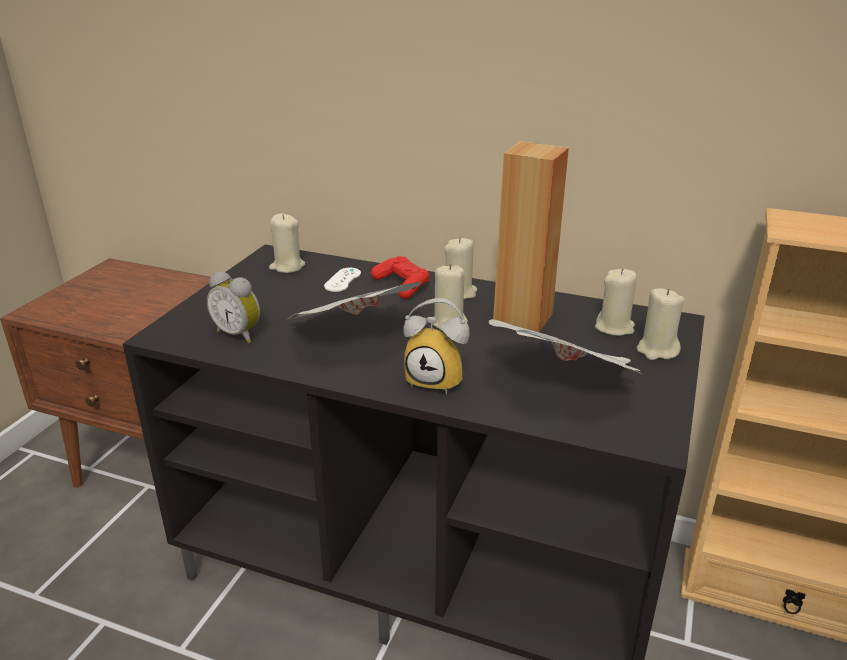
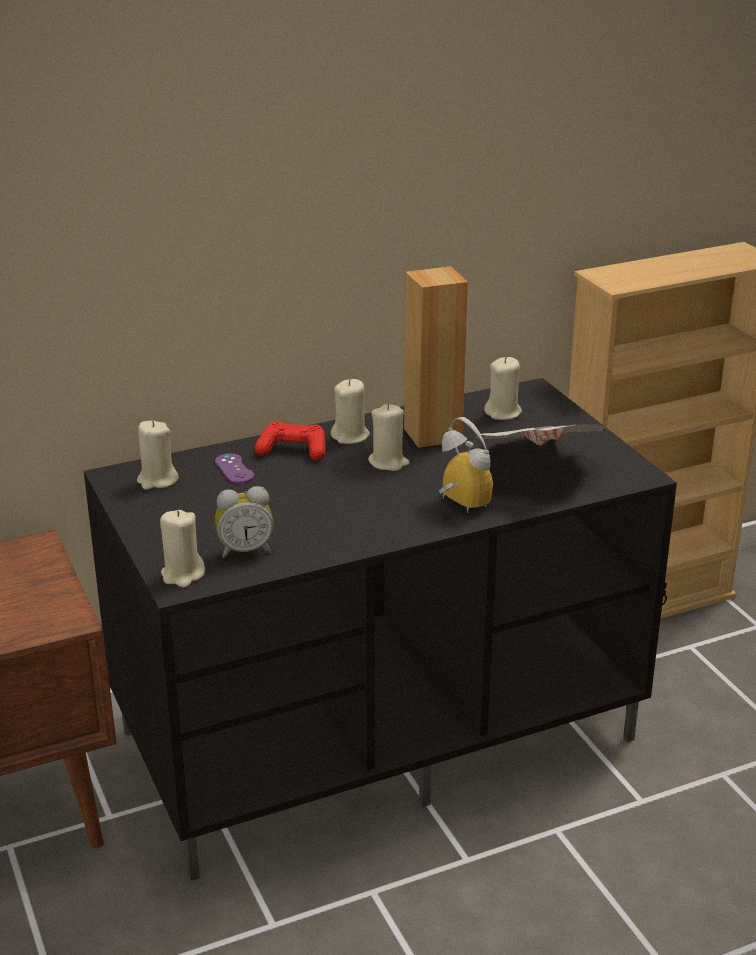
camera: 45 degrees left, 0 degrees up
(342, 280) = (234, 469): white game controller -> purple game controller
(354, 335) = (337, 505): newspaper -> none
(438, 380) = (458, 505): alarm clock -> alarm clock turned 105 degrees counterclockwise
(657, 350) = (553, 417): beige candle -> beige candle (183, 574)

